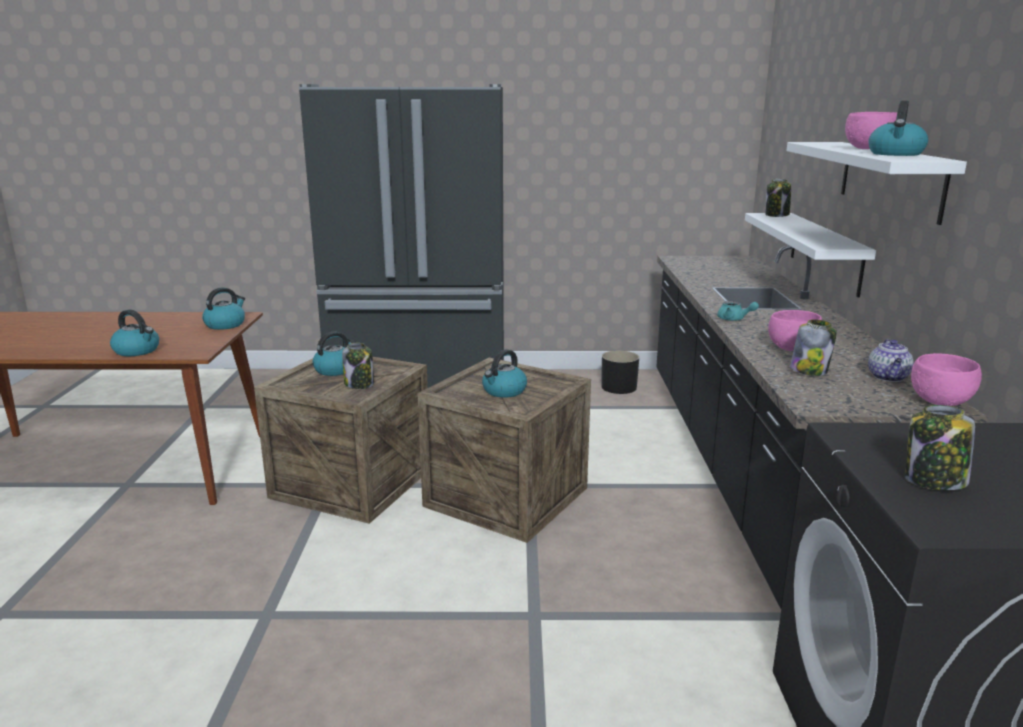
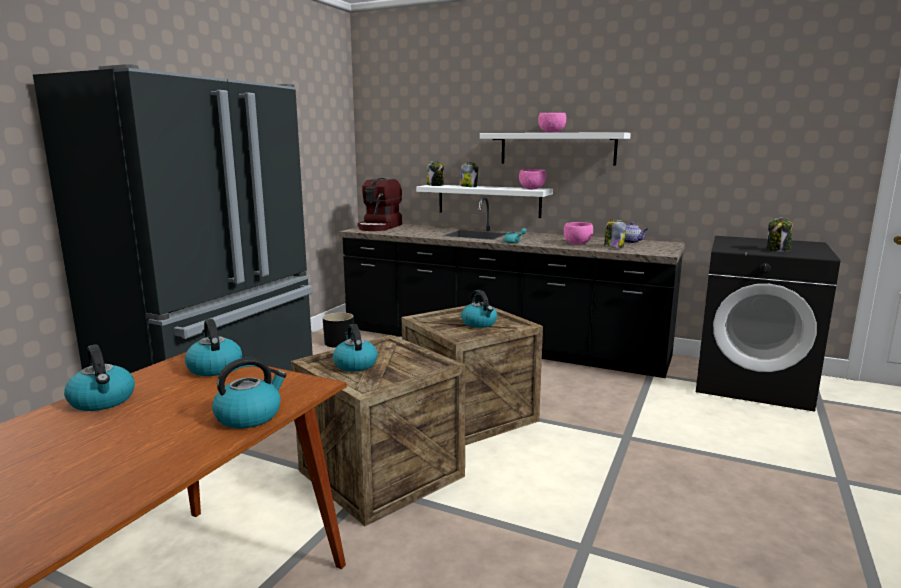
camera: 65 degrees left, 5 degrees down
(359, 384) = (407, 360): jar -> jar (468, 187)
(716, 261) = (380, 227): none -> coffee machine
(896, 154) = (587, 132): kettle -> kettle (103, 401)
(939, 401) = (665, 243): pink bowl -> pink bowl (531, 189)

